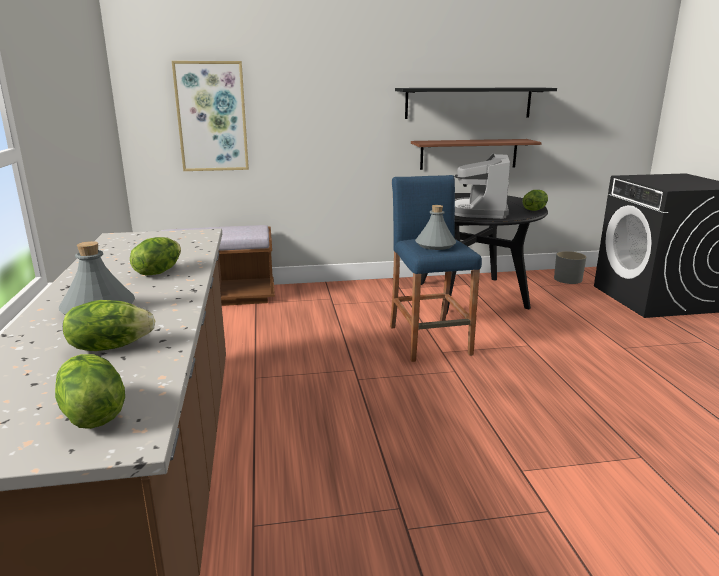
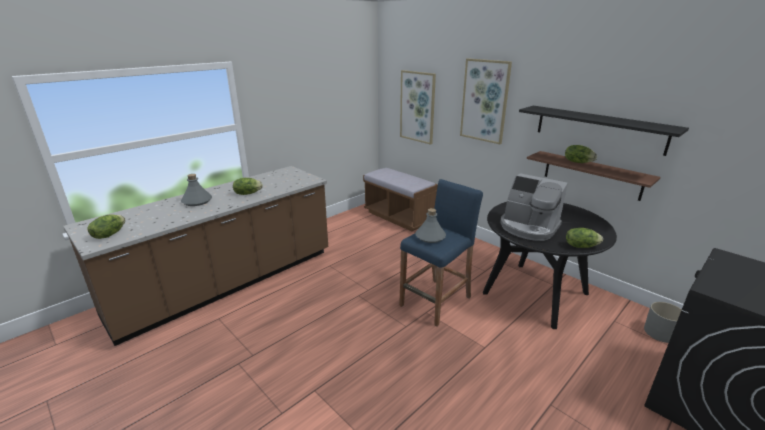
camera: 55 degrees right, 5 degrees up
(110, 346) = (163, 216): lettuce -> lettuce (578, 162)
(329, 91) = (485, 101): none -> picture
(479, 211) = (528, 227): coffee machine -> coffee machine turned 120 degrees counterclockwise

